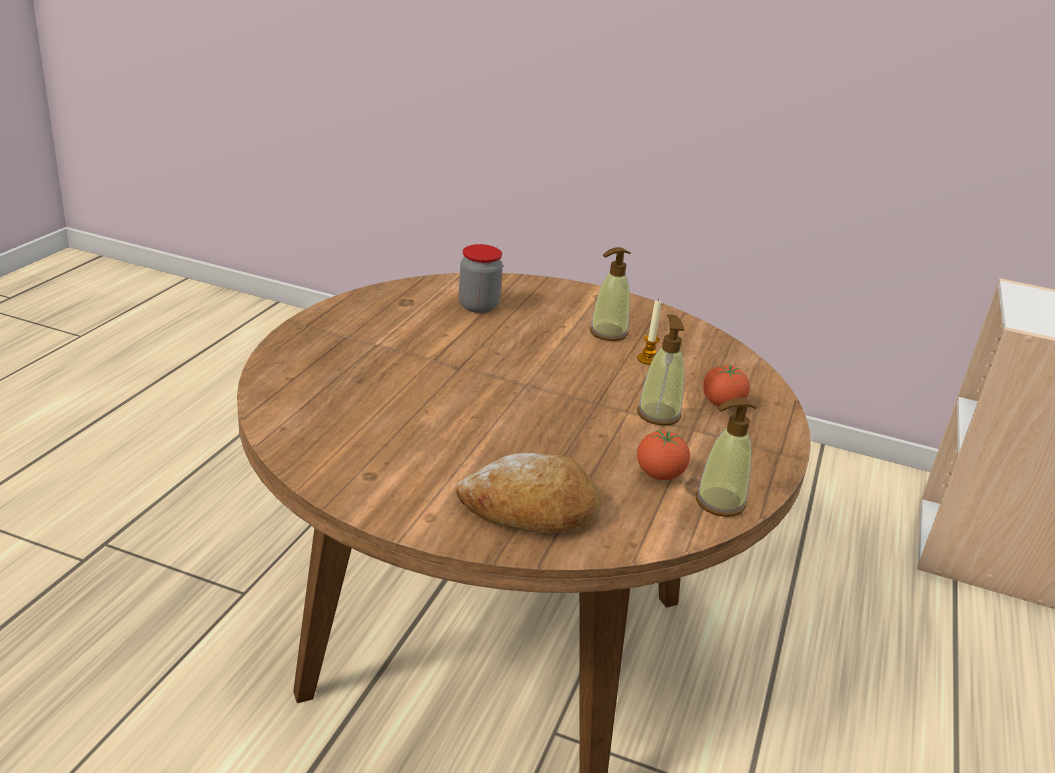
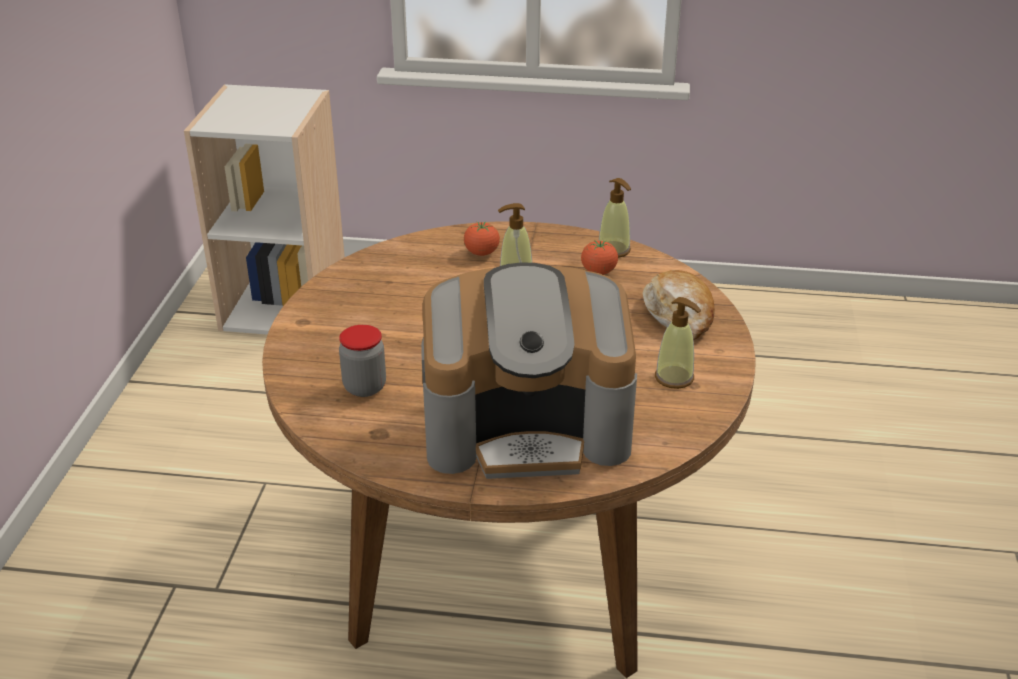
camera: 100 degrees left, 5 degrees up
(368, 363) = (527, 426): none -> coffee machine
(608, 333) = (384, 310): soap dispenser -> soap dispenser (674, 378)
(648, 359) = (425, 287): candle -> none

